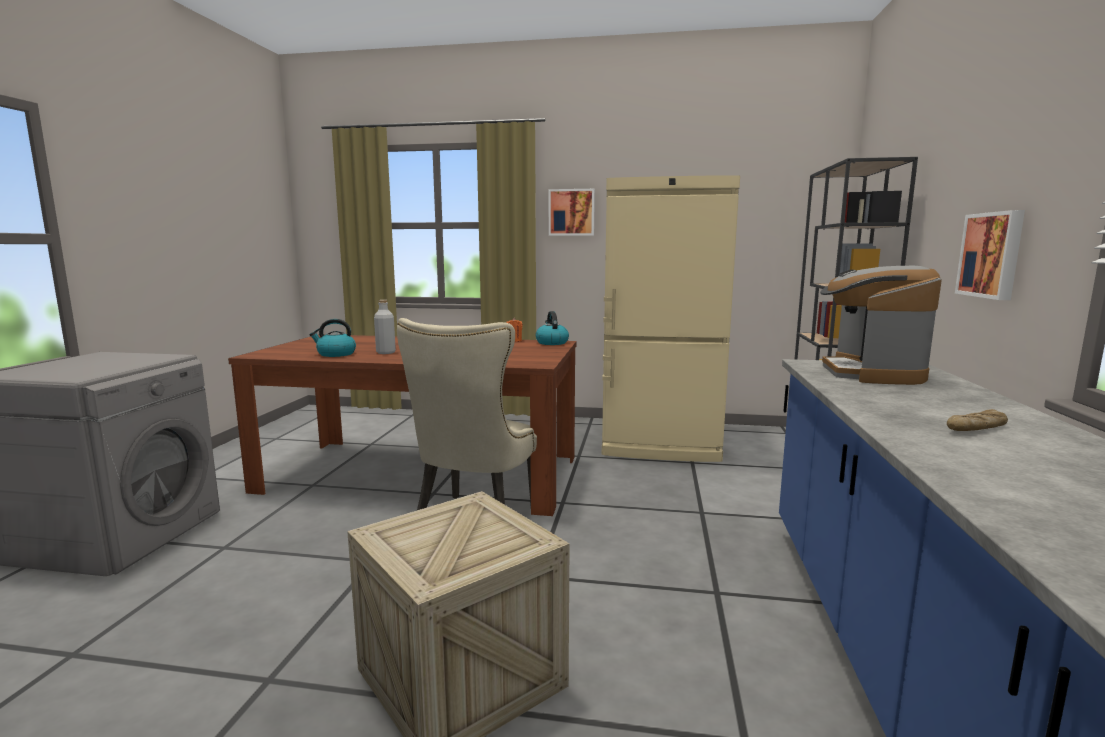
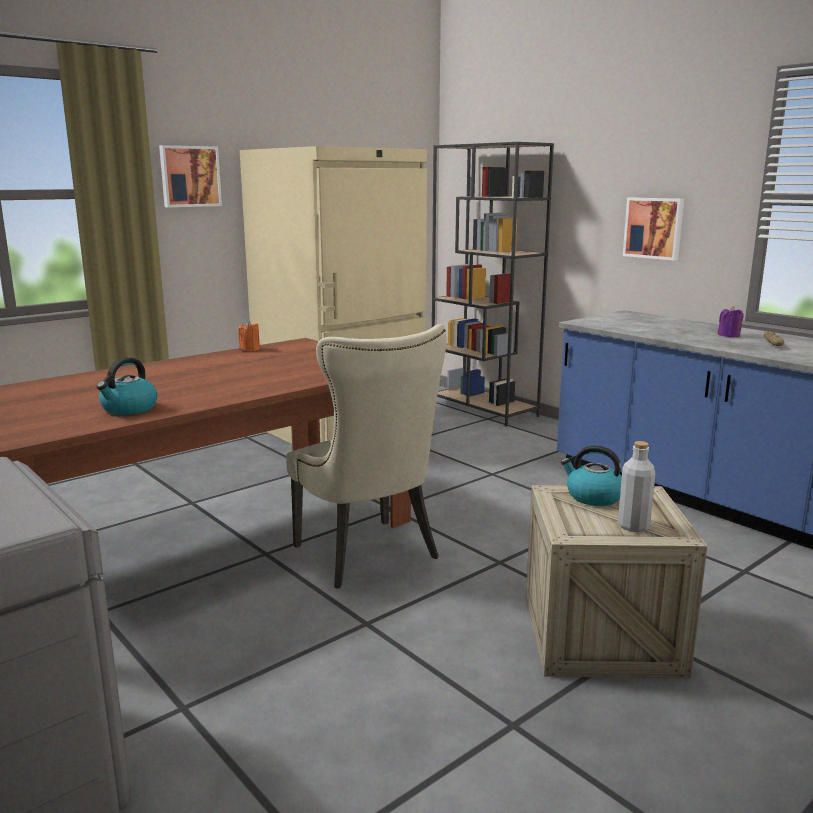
camera: 50 degrees left, 5 degrees up
(386, 352) = (181, 392): grey bottle -> grey bottle (633, 526)
(551, 343) = (295, 344): kettle -> kettle (593, 497)
(870, 373) = (634, 322): coffee machine -> none
(947, 407) = (729, 335): none -> purple candle

